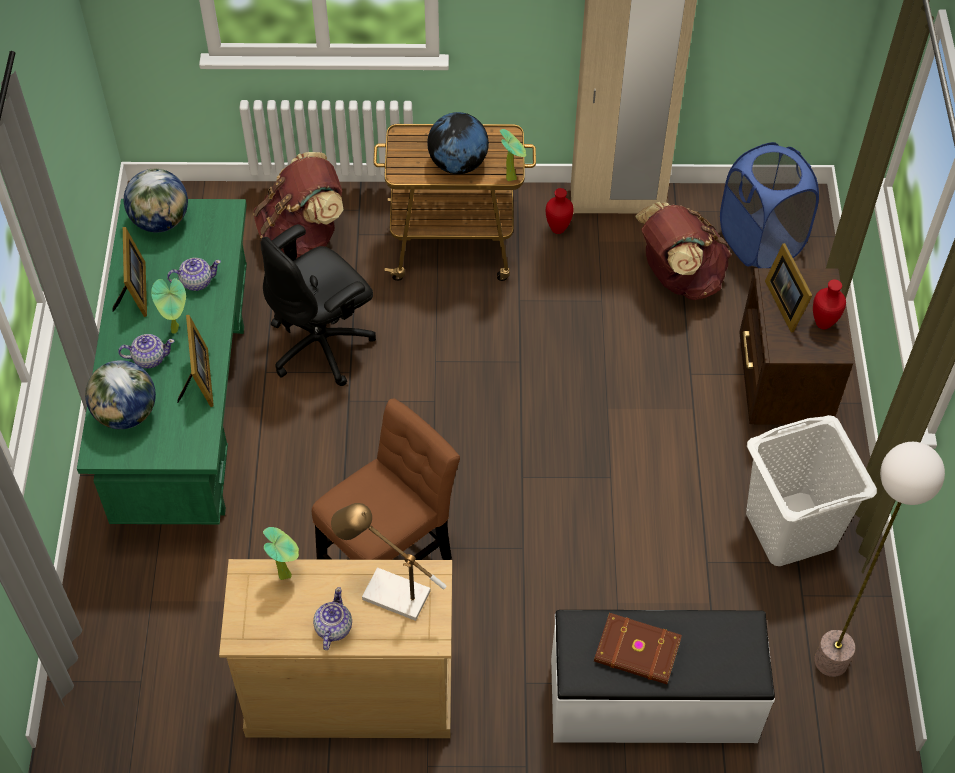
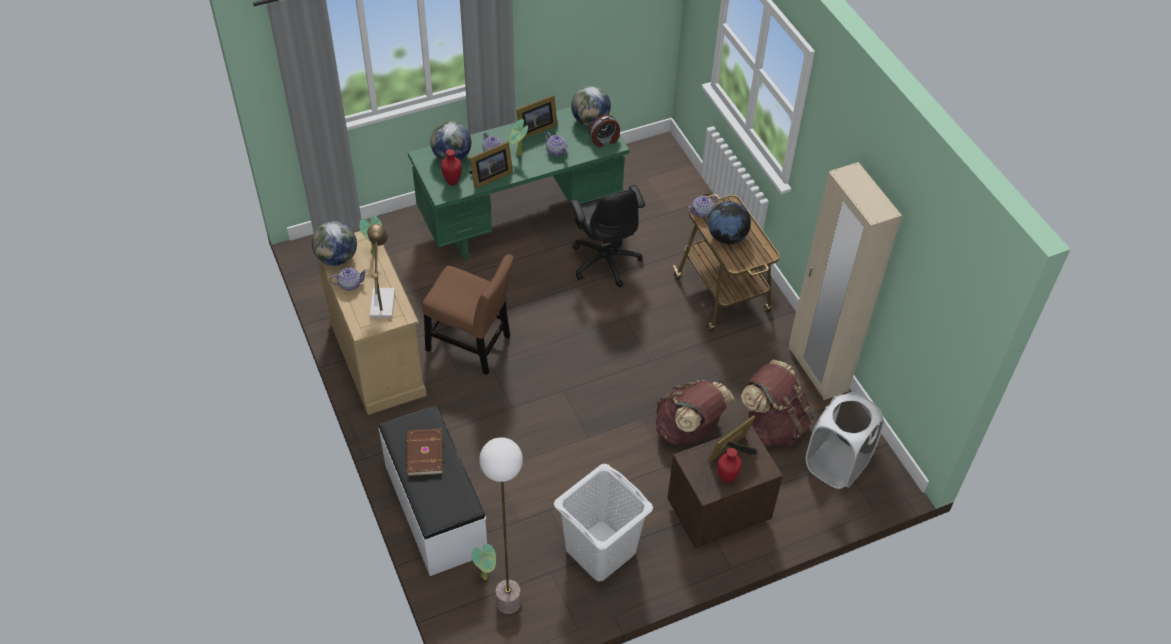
camera: 65 degrees right, 5 degrees down
(211, 219) = (604, 141): none -> alarm clock
(269, 630) = (337, 258): none -> globe
(303, 238) = (679, 223): brown backpack -> brown backpack (688, 430)
(322, 344) = (605, 261): black office chair -> black office chair turned 135 degrees counterclockwise
(401, 170) = (702, 212): none -> teapot
(512, 177) = (733, 266): potted plant -> potted plant (486, 576)
(557, 229) = (770, 345): red vase -> red vase (452, 182)
(760, 242) = (836, 464): blue laundry basket -> white laundry basket

